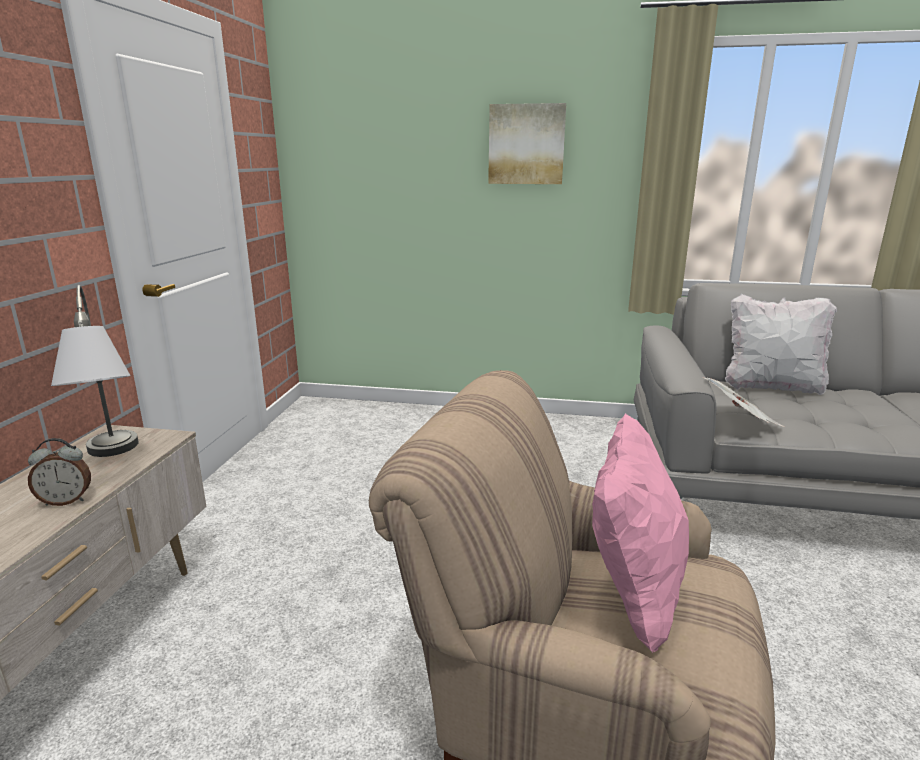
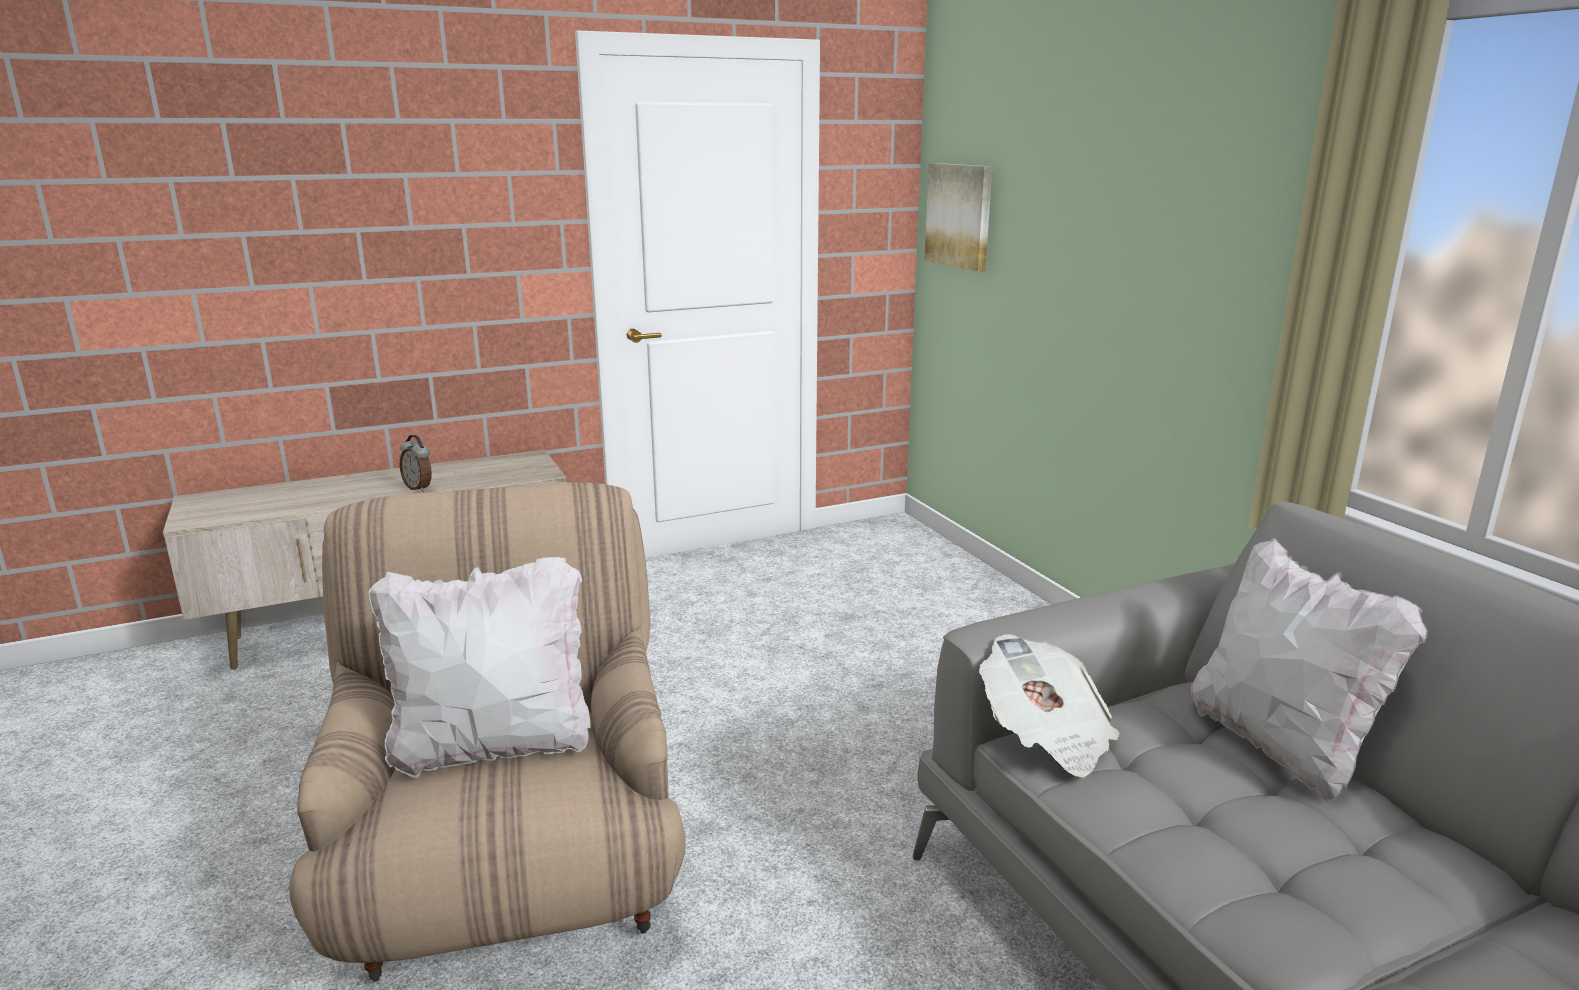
camera: 55 degrees right, 0 degrees up
(111, 459) = (489, 474): grey table lamp -> none
(526, 144) = (1160, 199): picture -> picture (960, 215)
(631, 595) = (494, 747): pink pillow -> white pillow

